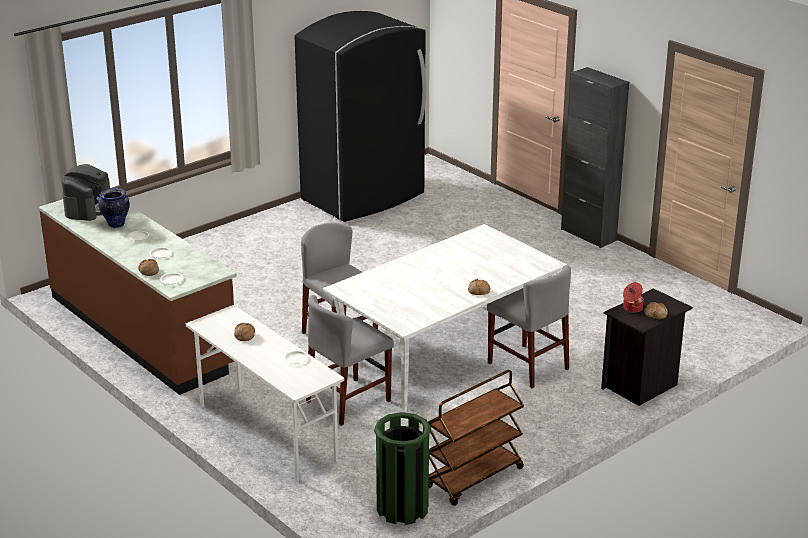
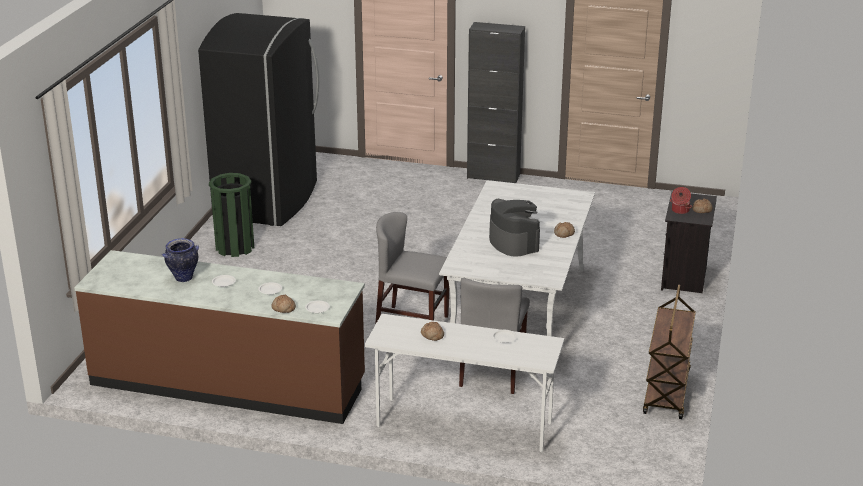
camera: 35 degrees left, 0 degrees up
(88, 208) = (130, 272): coffee machine -> coffee machine (513, 242)
(402, 508) = (648, 437): green trash can -> green trash can (235, 247)
(528, 366) = (587, 293): grey chair -> none

